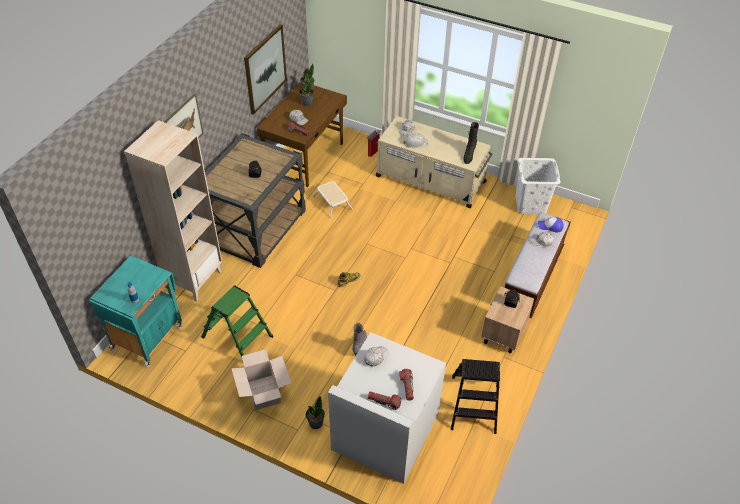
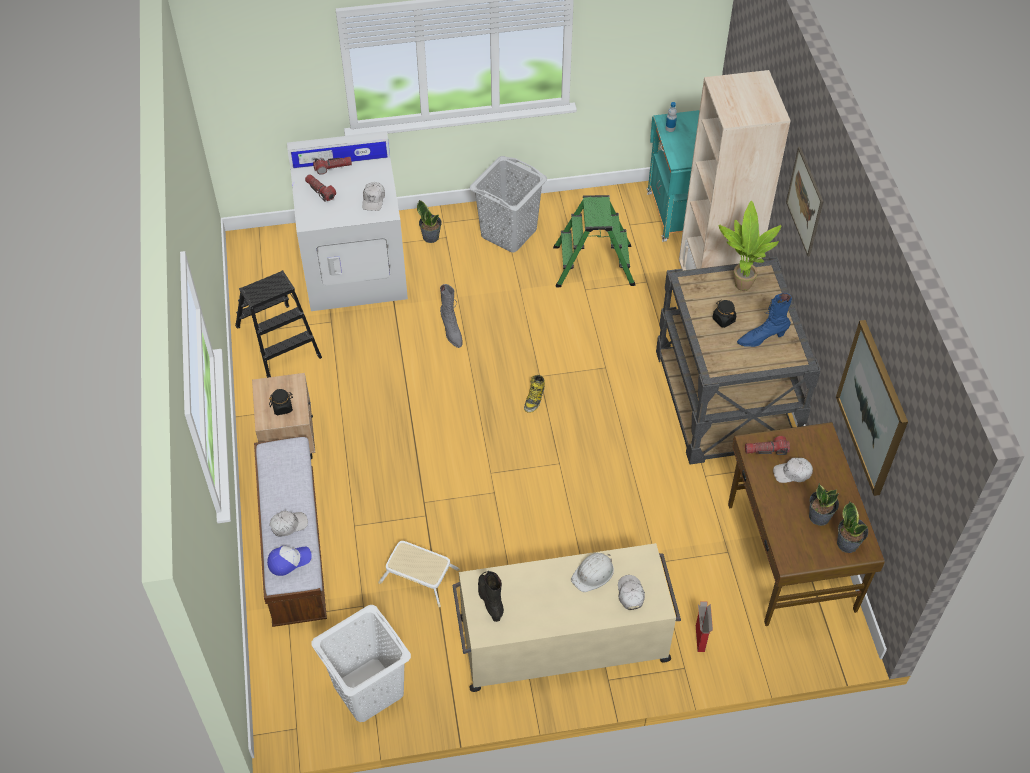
camera: 145 degrees right, 5 degrees up
(226, 184) = (739, 285): none -> potted plant
(248, 157) = (761, 338): none -> blue boot
(263, 392) = (509, 233): cardboard box -> grey laundry basket
(333, 203) = (665, 500): beige step ladder -> beige step ladder (419, 576)

